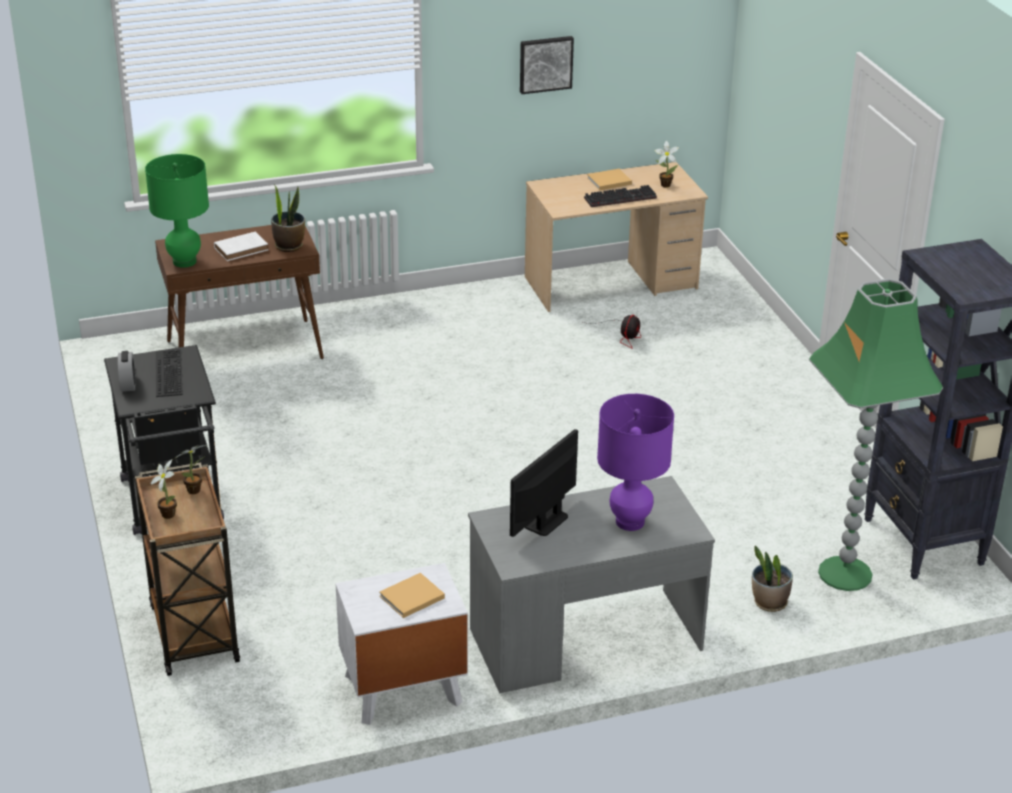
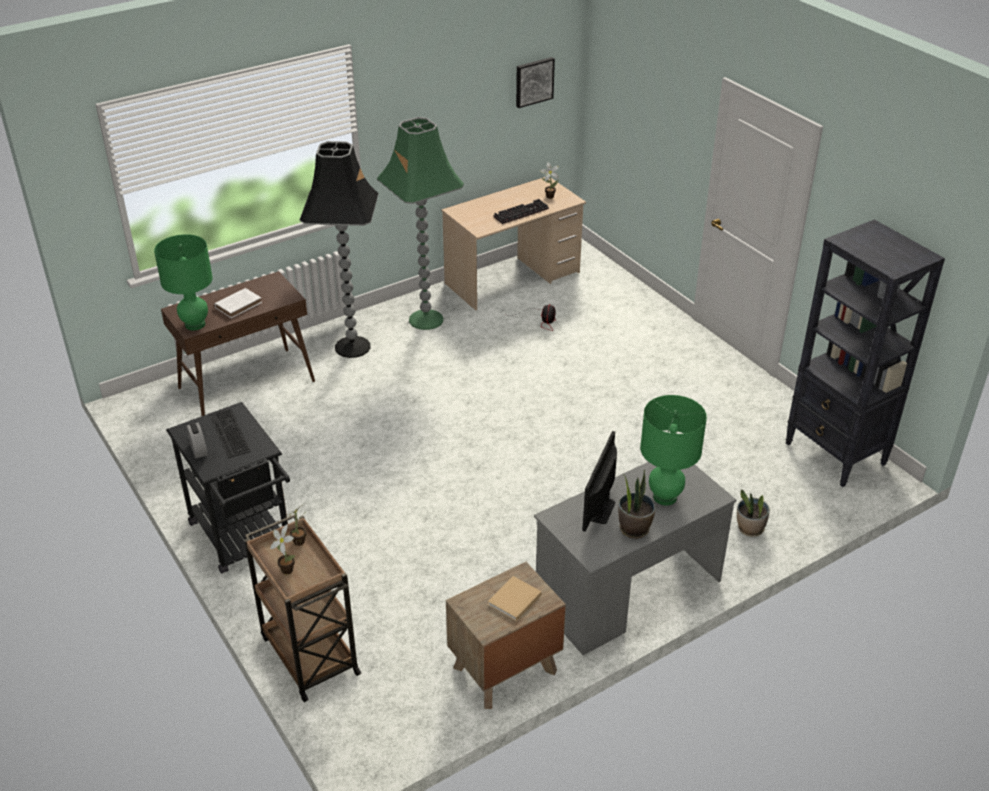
camera: 15 degrees left, 5 degrees up
(289, 246) = (277, 296): potted plant -> potted plant (634, 528)
(384, 329) = (353, 346): none -> black floor lamp
(402, 689) = (504, 669): white nightstand -> brown nightstand
(545, 64) = (450, 113): picture -> picture (533, 81)
(608, 181) = (504, 200): beige book -> none
(630, 522) = (665, 497): purple table lamp -> green table lamp
(844, 574) = (793, 493): green floor lamp -> green floor lamp (426, 320)

